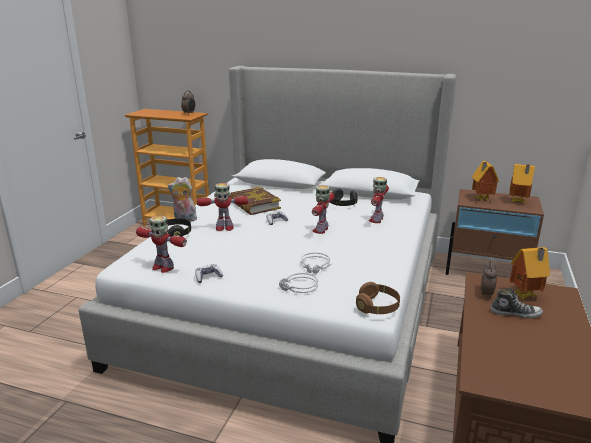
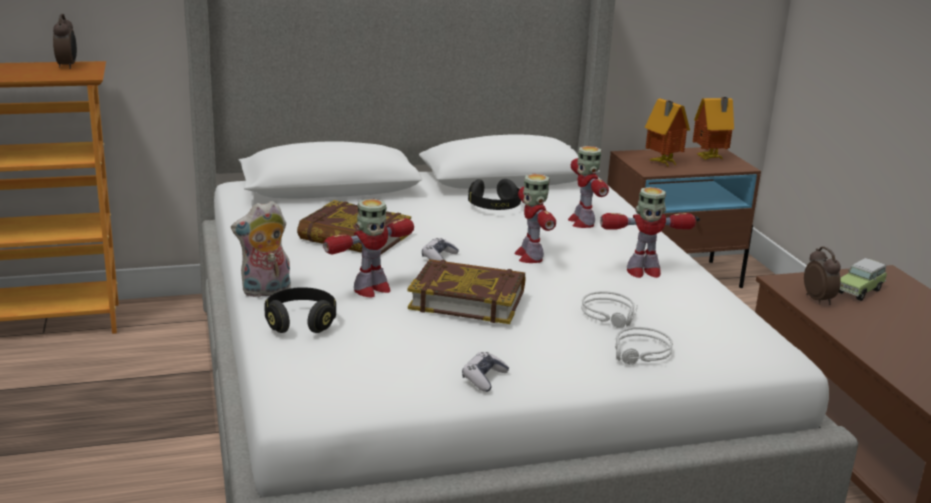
camera: 35 degrees left, 0 degrees up
(163, 267) = (381, 385): toy robot -> toy robot (642, 271)
(256, 241) = (467, 299): none -> book
(377, 307) = (776, 350): brown headphones -> none
(515, 313) = (878, 316): shoe -> none
(525, 296) = (860, 291): toy house -> toy car

